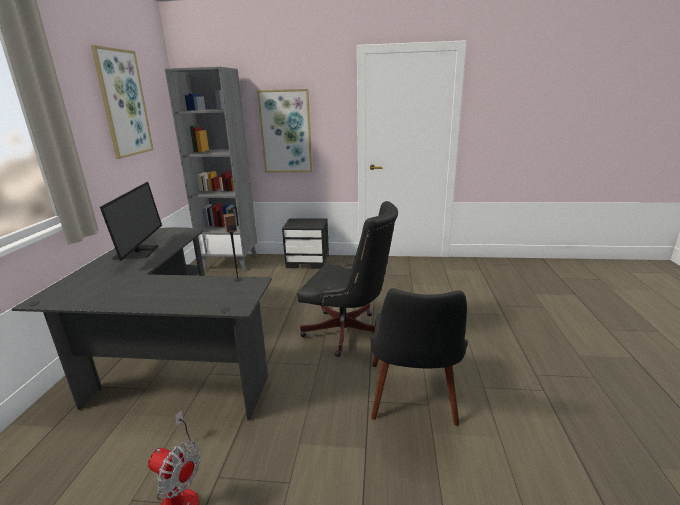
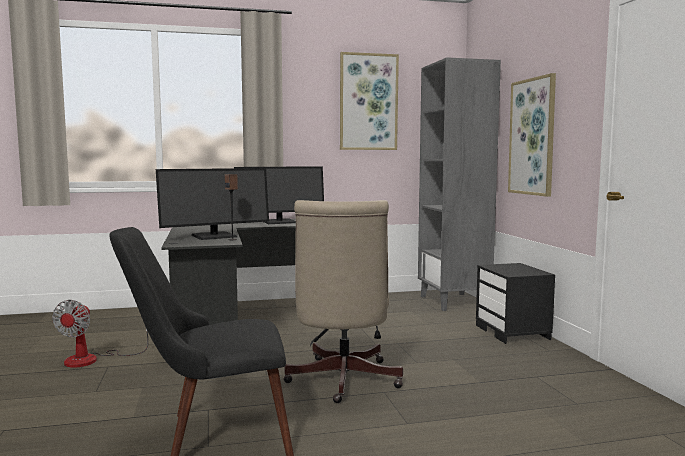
camera: 70 degrees right, 15 degrees down
(202, 287) = (214, 236): none -> monitor
(349, 333) = (342, 382): black office chair -> beige office chair

